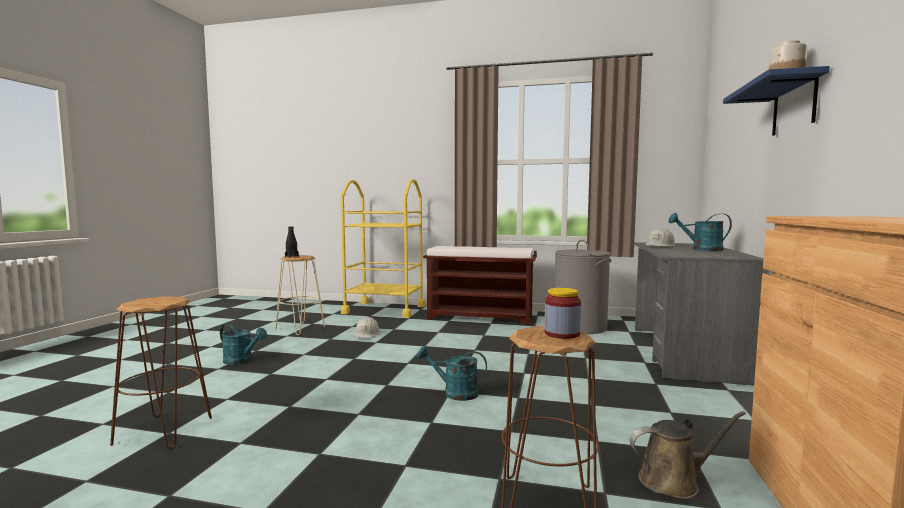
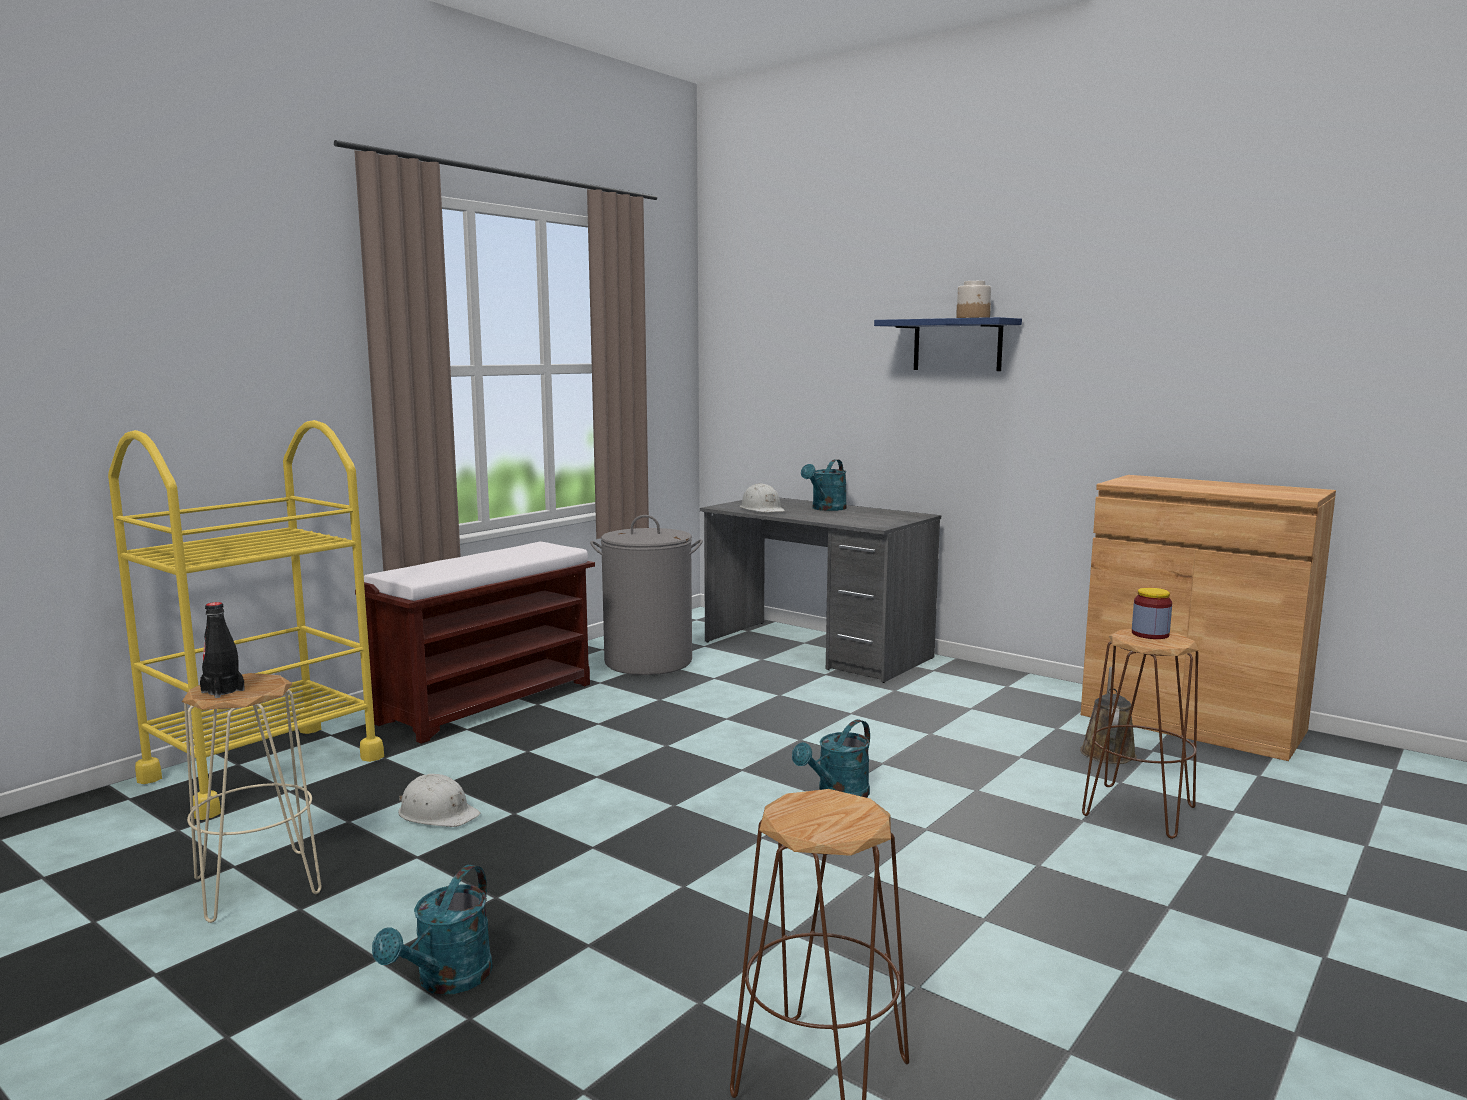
camera: 65 degrees left, 5 degrees up
(242, 361) = (446, 981): turquoise watering can -> turquoise watering can turned 150 degrees clockwise

